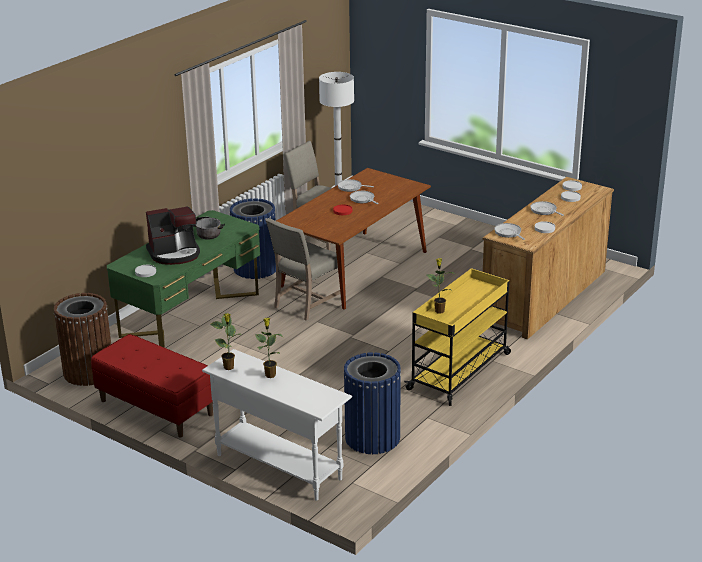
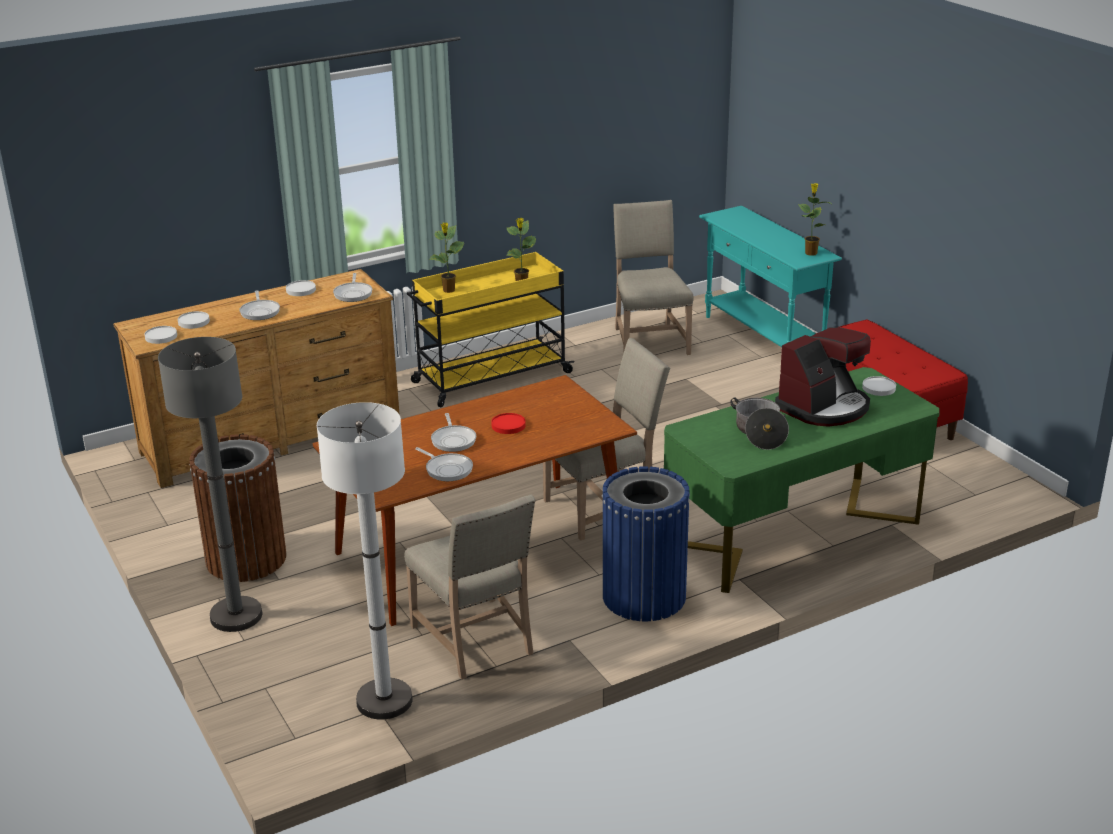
camera: 155 degrees left, 0 degrees up
(89, 372) = (969, 479): brown trash can -> brown trash can (246, 559)
(175, 254) = (824, 407): coffee machine -> coffee machine turned 135 degrees clockwise
(270, 374) = (770, 240): potted plant -> potted plant (449, 290)
(278, 466) = (763, 337): white console table -> turquoise console table
(372, 438) = (649, 340): blue trash can -> beige chair
(437, 221) = (236, 616): none -> grey floor lamp

